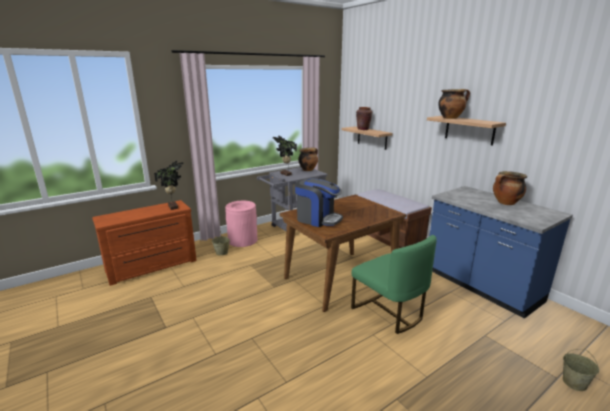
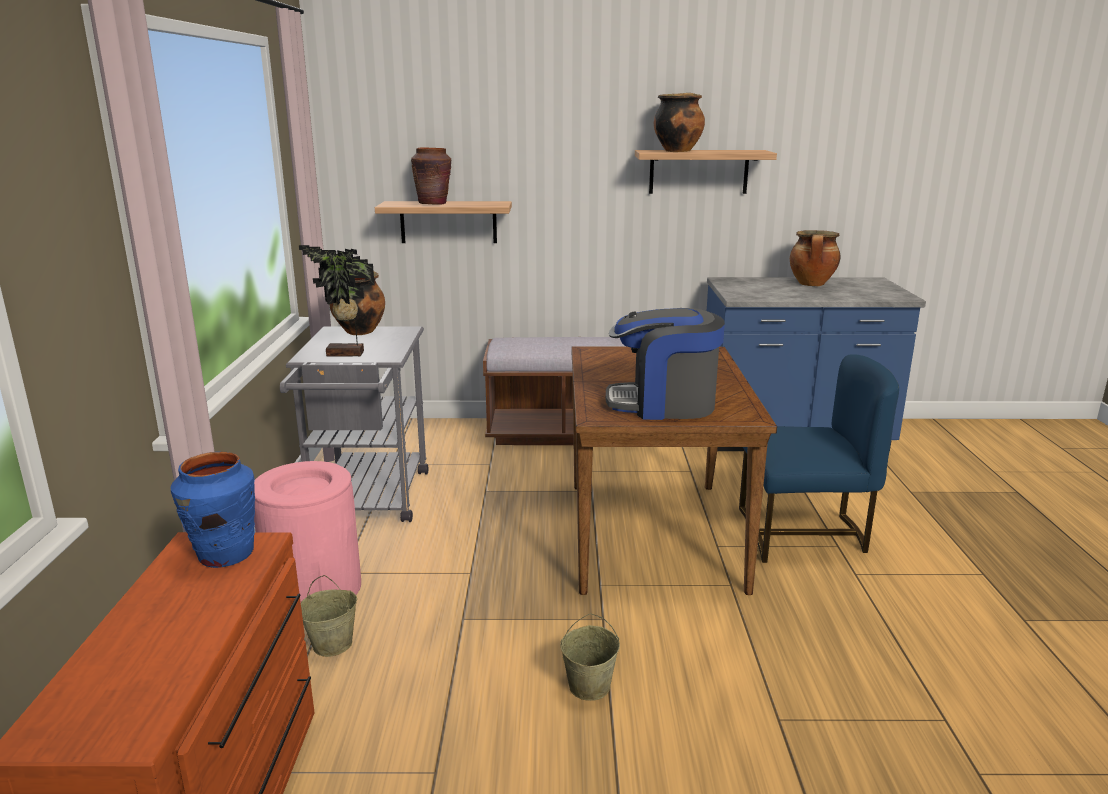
camera: 55 degrees left, 0 degrees up
(174, 207) = (225, 555): potted plant -> blue vase
(318, 219) = (663, 404): coffee machine -> coffee machine turned 150 degrees counterclockwise
(388, 312) = (803, 534): green chair -> blue chair
(574, 383) = (1029, 487): beige bucket -> beige bucket (589, 686)

